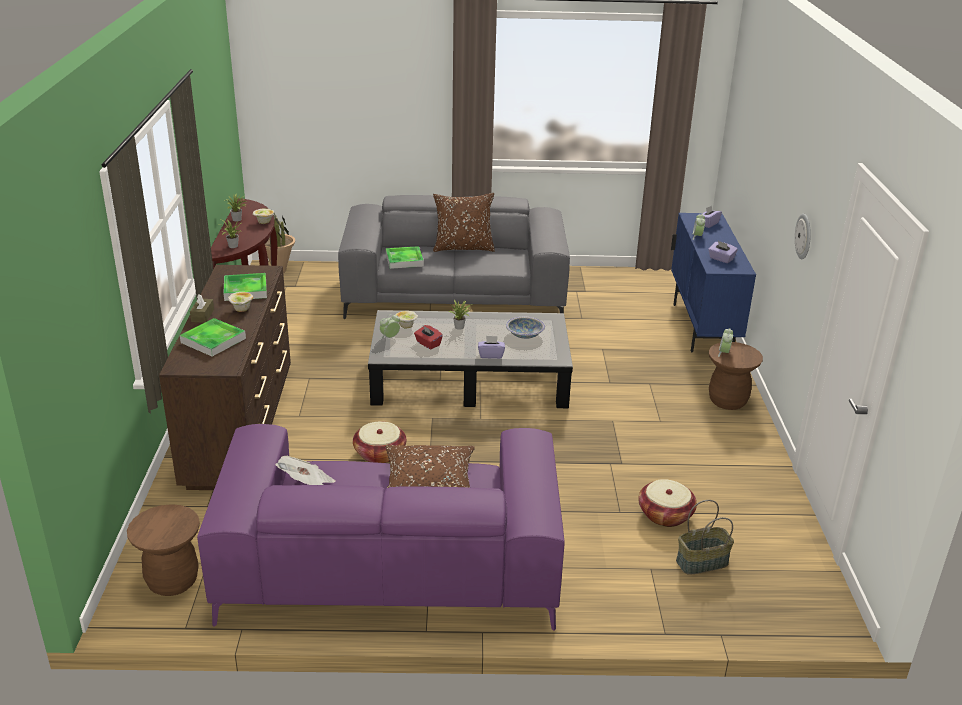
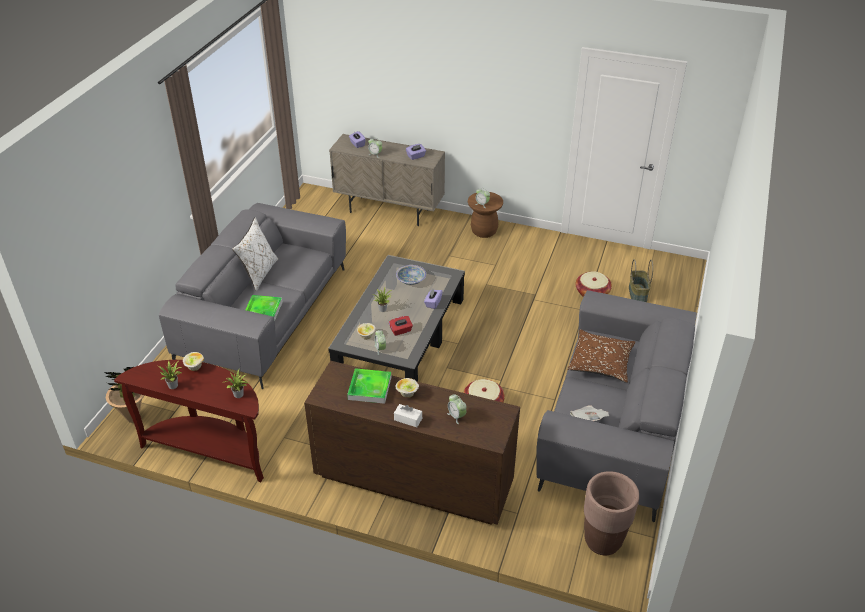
camera: 70 degrees left, 10 degrees up
(172, 581) = (603, 541): brown stool -> brown planter
(202, 315) = (408, 419): brown tissue box -> white tissue box
(213, 340) = (456, 416): tray -> alarm clock
(390, 568) = (614, 423): purple sofa -> grey sofa
(463, 248) = (259, 273): brown pillow -> white pillow
(702, 328) = (389, 211): blue cabinet -> beige cabinet
(804, 236) = (512, 107): wall clock -> none

